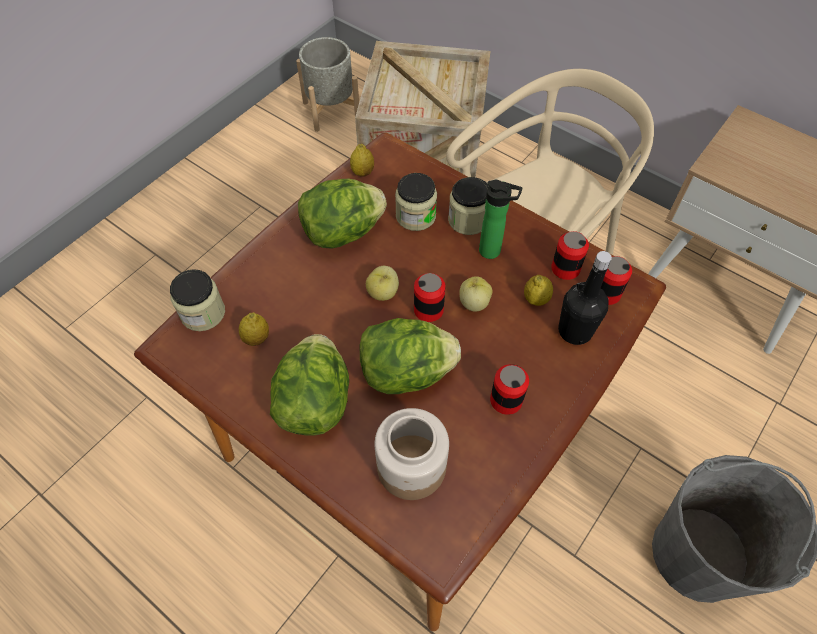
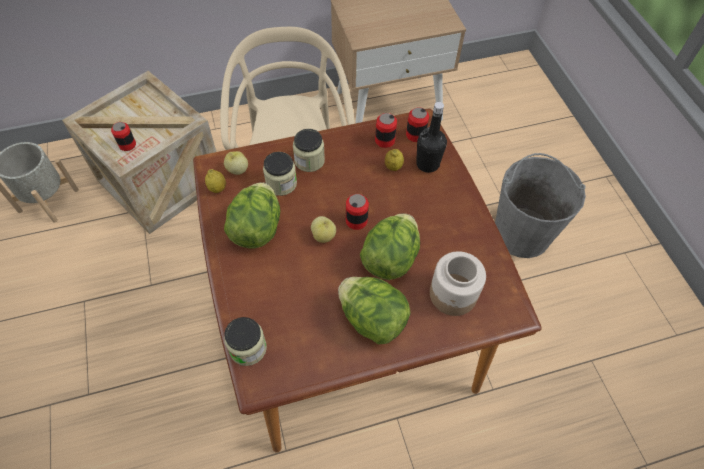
camera: 55 degrees left, 0 degrees up
(256, 338) = (297, 326): lemon -> none
(473, 303) = (370, 196): apple -> apple (237, 170)
(493, 251) = (343, 164): bottle -> none
(506, 400) = (445, 223): can -> can (127, 145)

